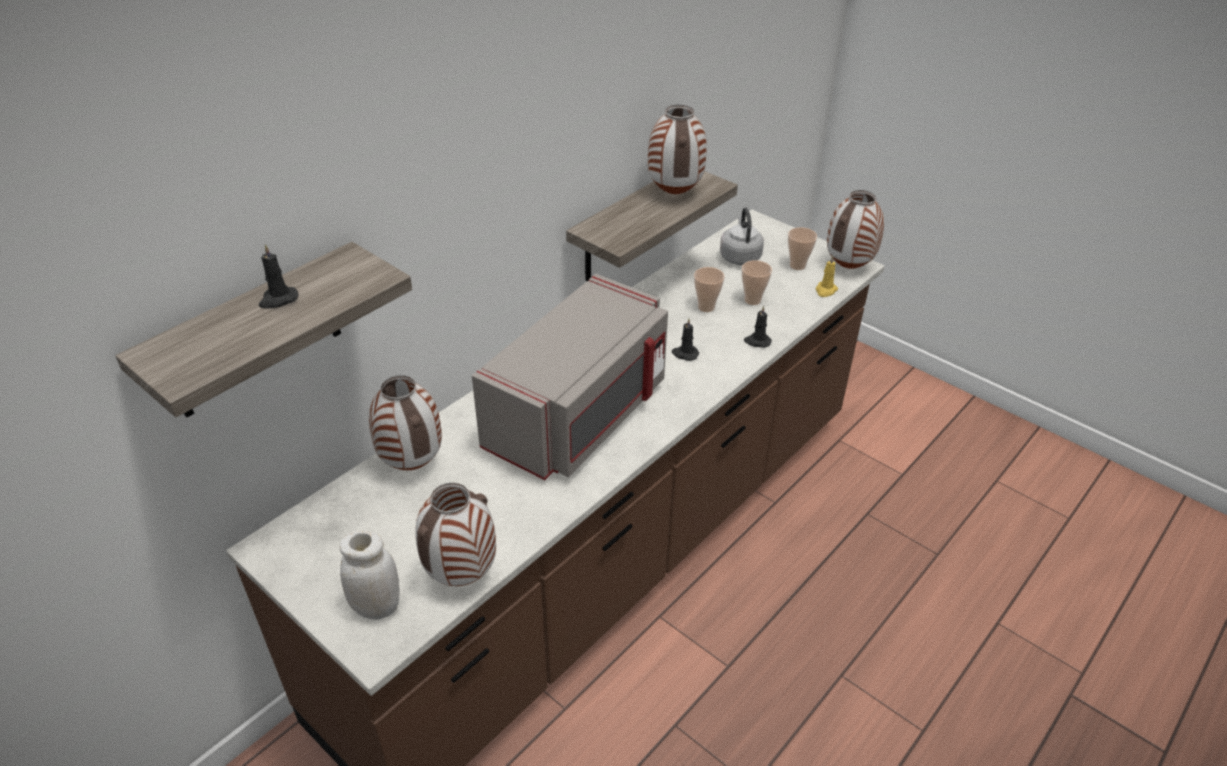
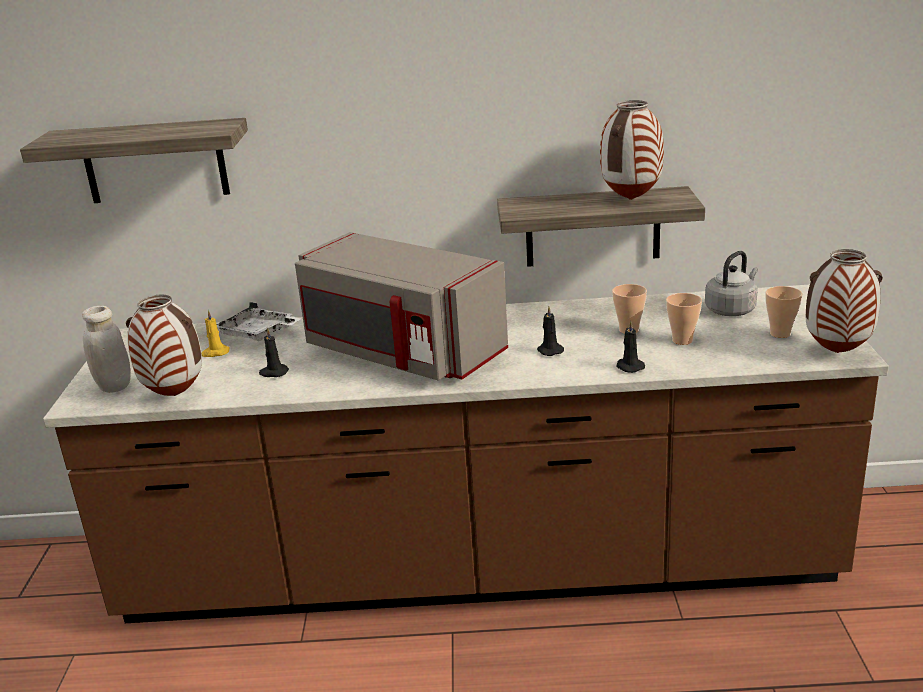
camera: 50 degrees right, 15 degrees down
(278, 299) = (152, 128): black candle -> black candle (273, 373)
(413, 465) = (258, 333): vase -> white tray
(580, 415) = (400, 352): grey microwave -> grey microwave turned 45 degrees clockwise
(825, 290) = (774, 359): yellow candle -> yellow candle (215, 353)

